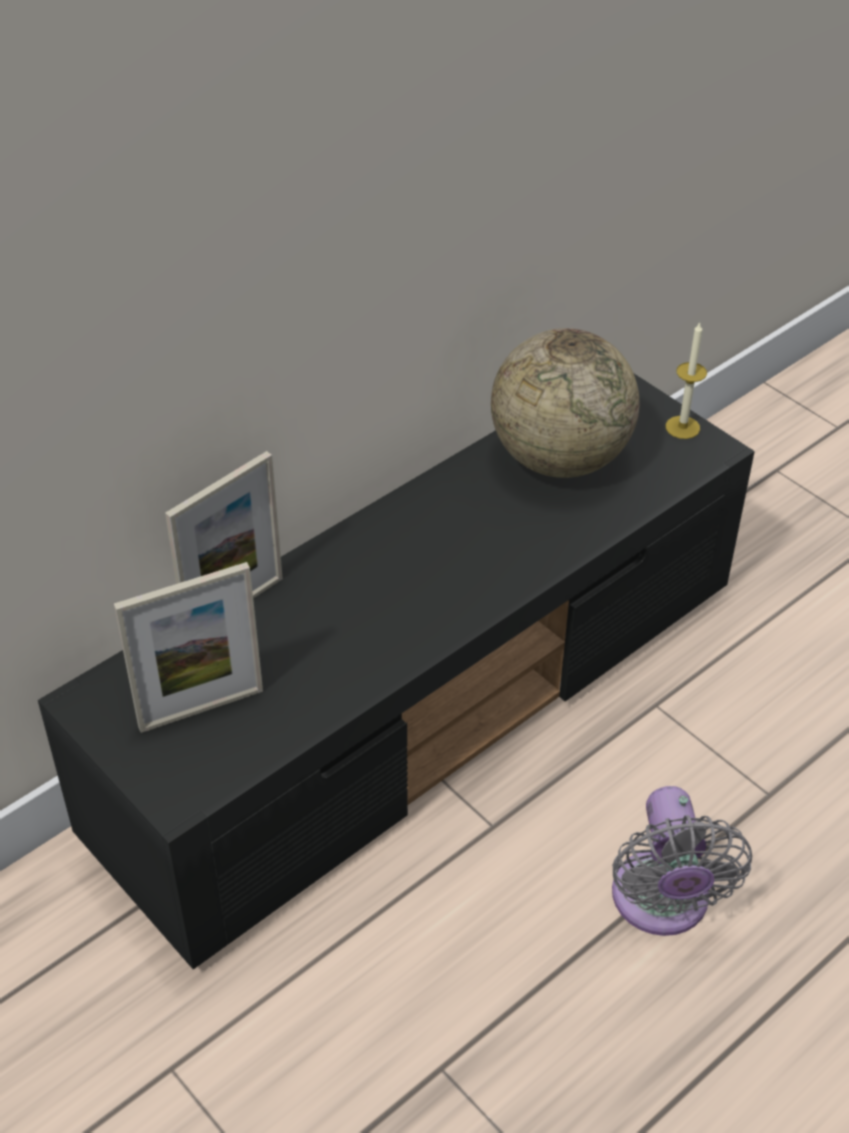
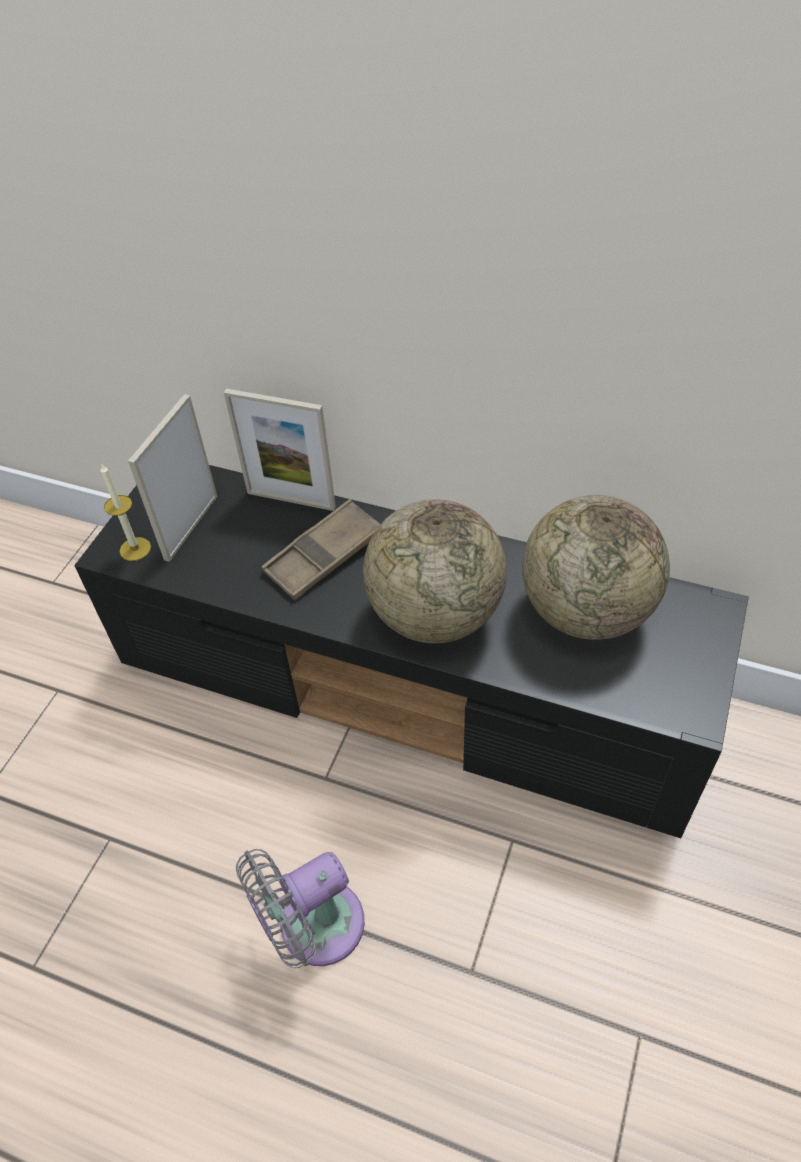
camera: 65 degrees right, 5 degrees up
(201, 709) = (191, 527): picture frame -> picture frame turned 75 degrees clockwise
(343, 610) = (324, 555): none -> brown tray
(488, 558) = (435, 614): none -> globe
(682, 427) = (703, 681): candle -> candle (135, 549)

